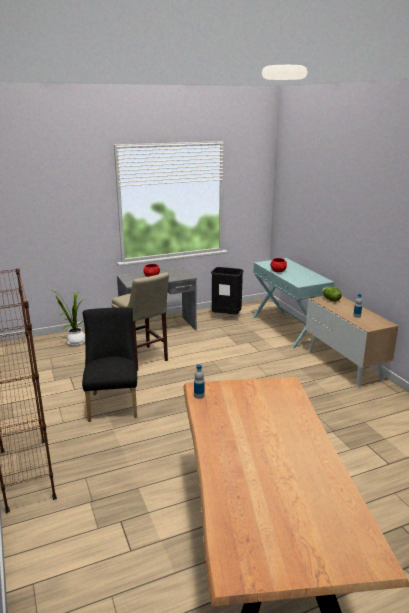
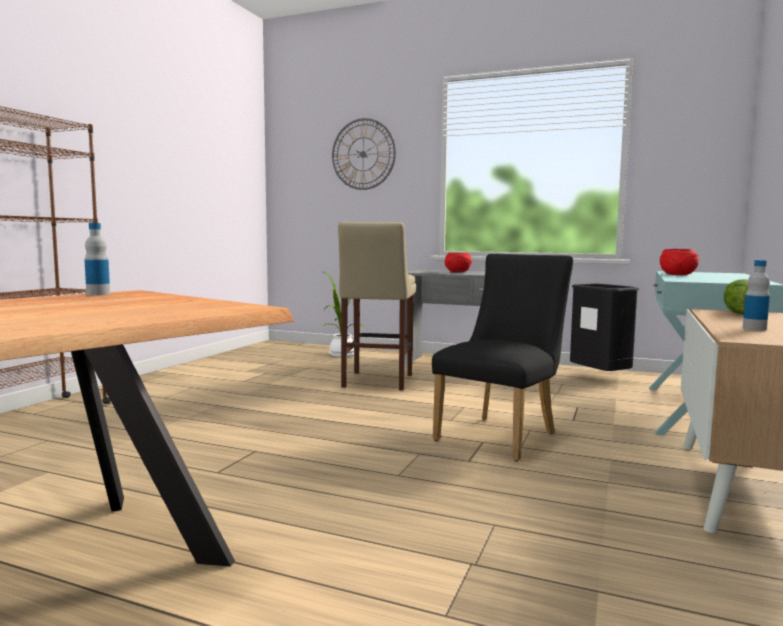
camera: 45 degrees right, 15 degrees down
(58, 198) = (363, 154): none -> wall clock
(113, 403) = (245, 401): black chair -> black chair (501, 435)

